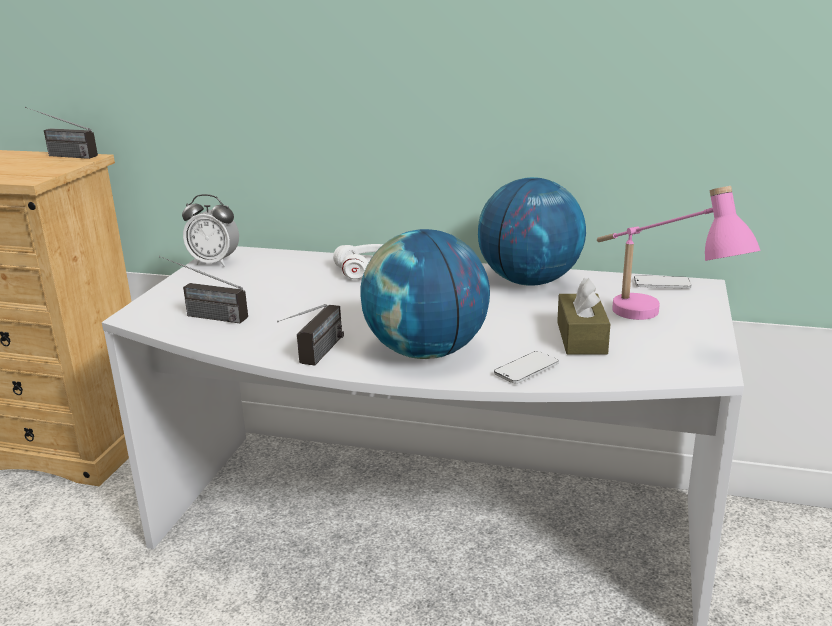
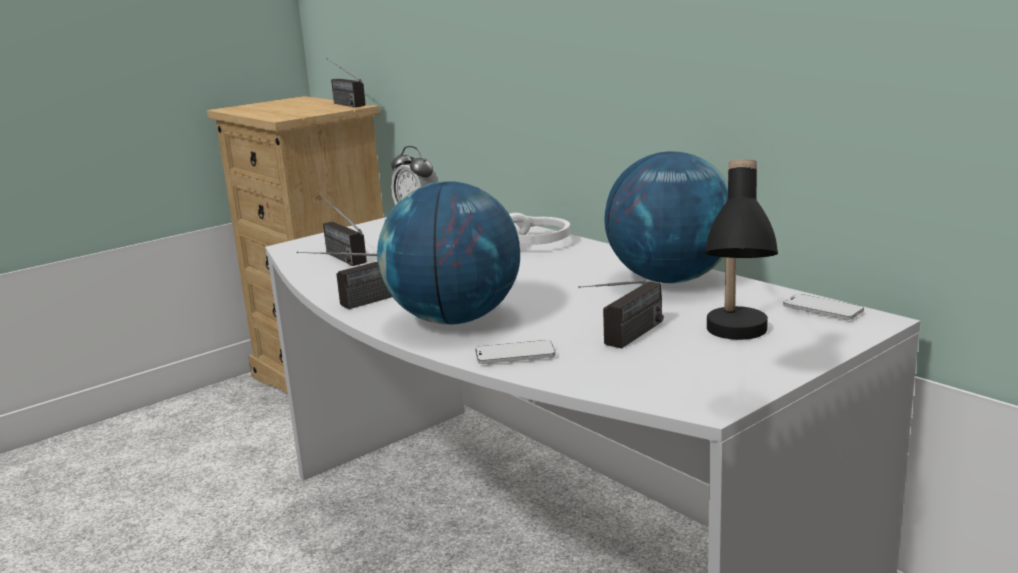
camera: 35 degrees right, 5 degrees down
(581, 338) = (624, 340): brown tissue box -> radio
(656, 323) = (736, 345): pink table lamp -> black table lamp

